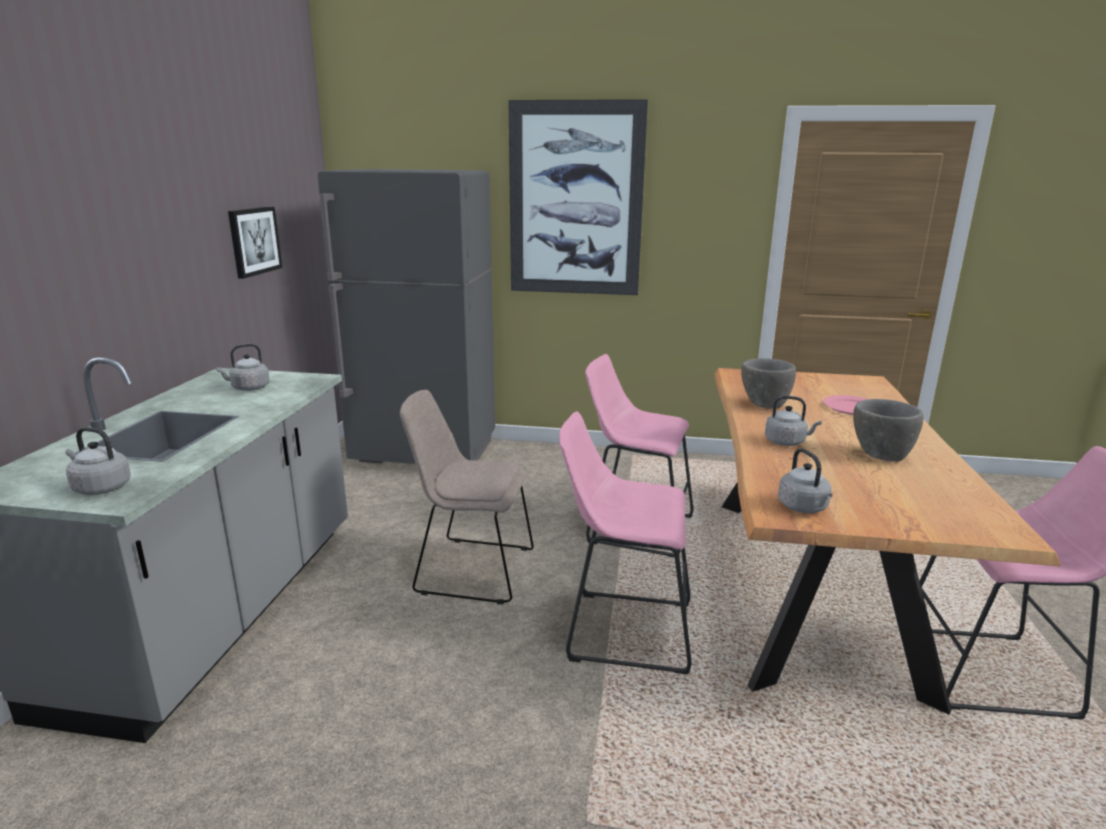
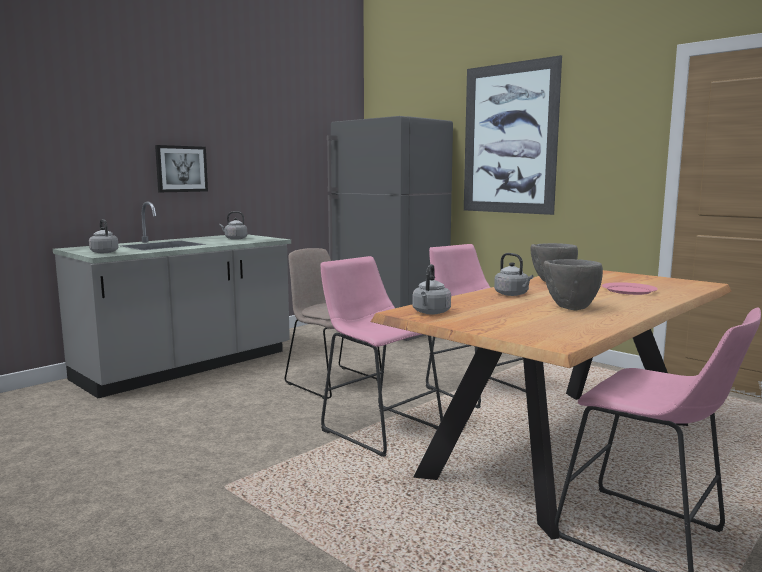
camera: 35 degrees right, 10 degrees down
(254, 241) = (287, 164): picture -> picture (181, 169)

